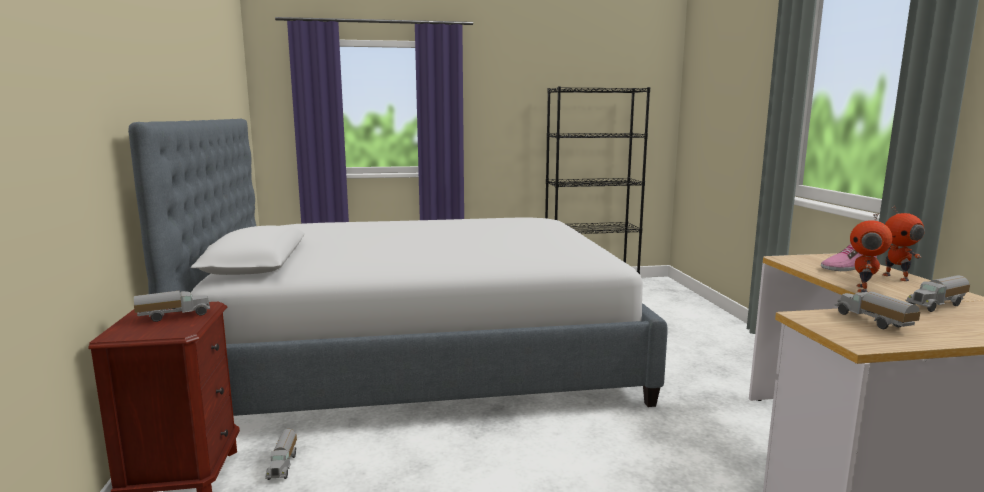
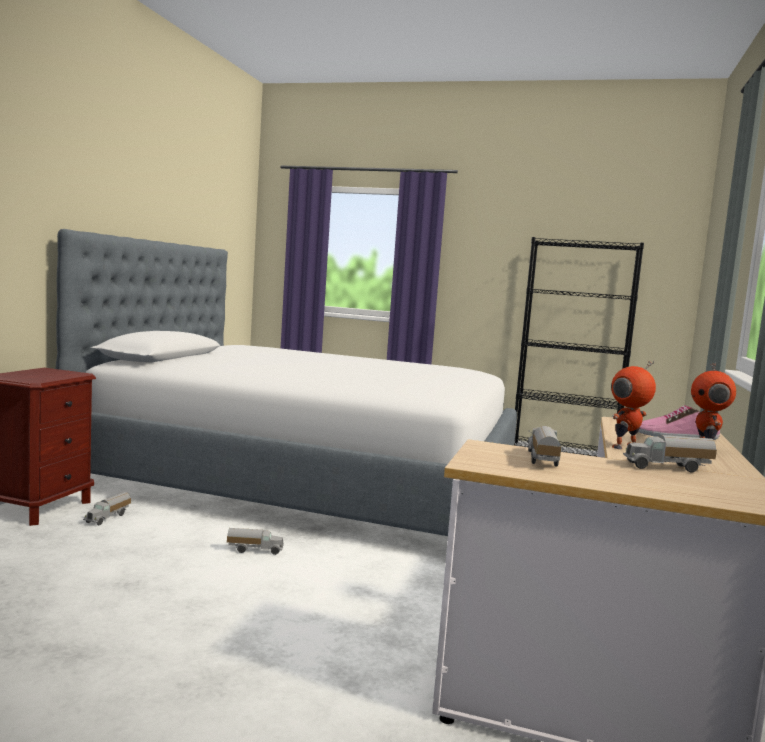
camera: 25 degrees right, 5 degrees down
(174, 316) = (48, 374): toy truck -> toy truck (255, 550)

